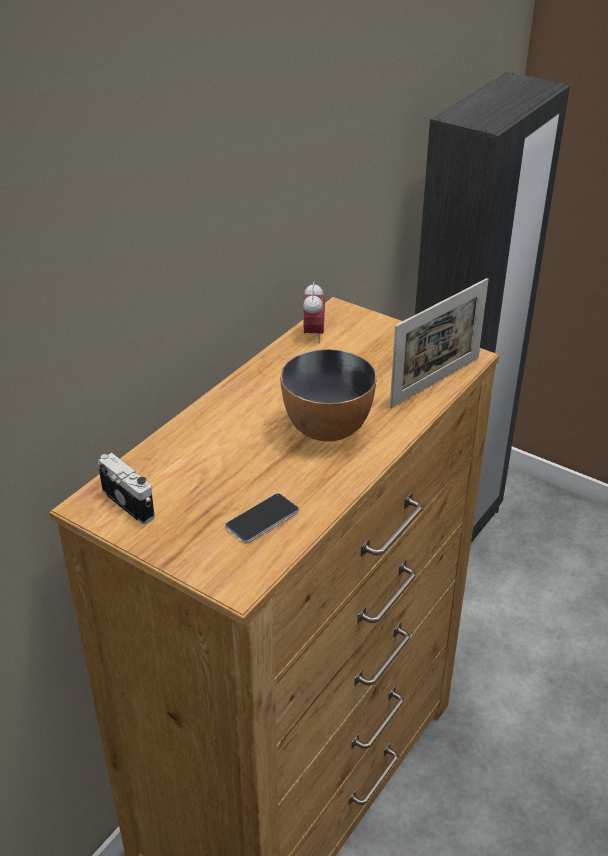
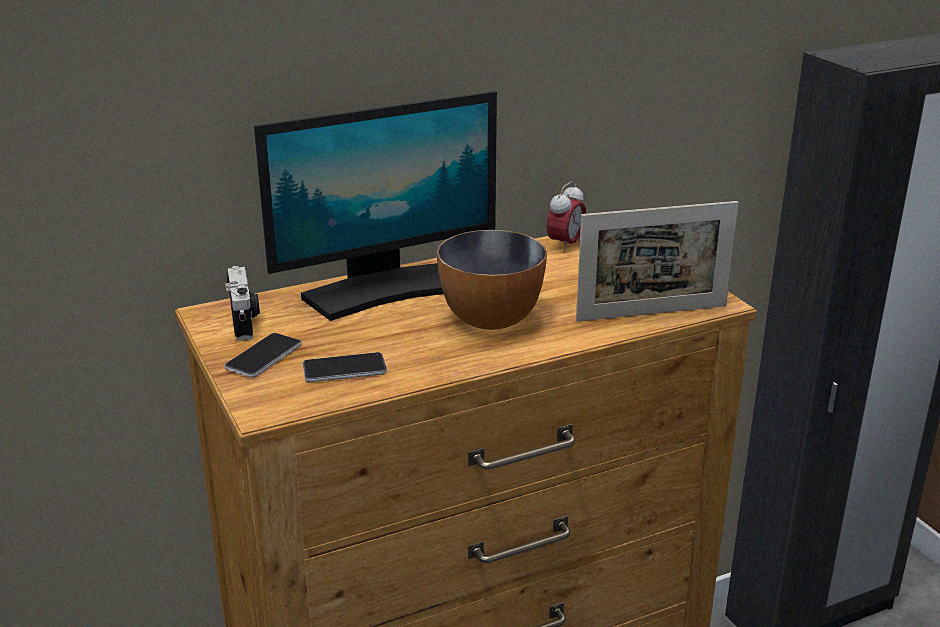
camera: 30 degrees right, 10 degrees down
(184, 532) = (264, 356): none -> phone
(216, 427) = (386, 290): none -> monitor

